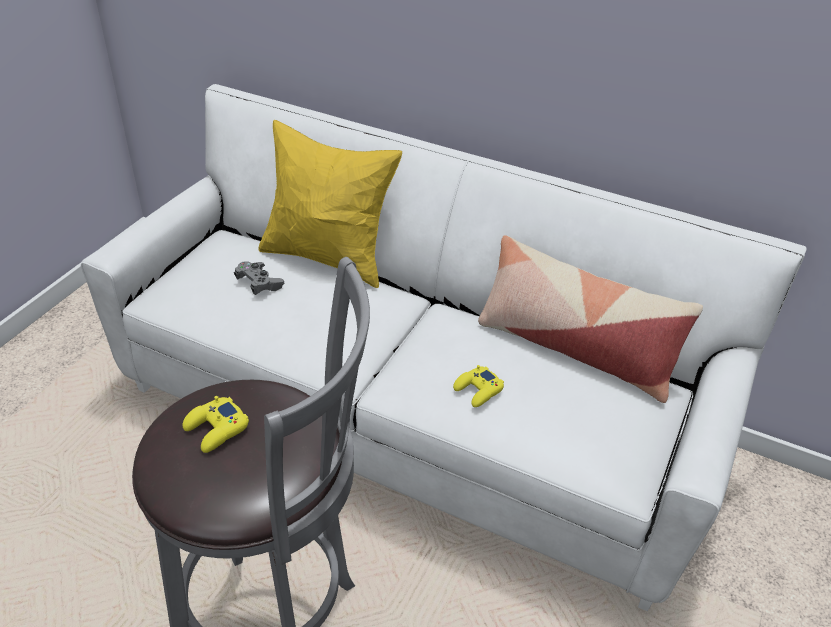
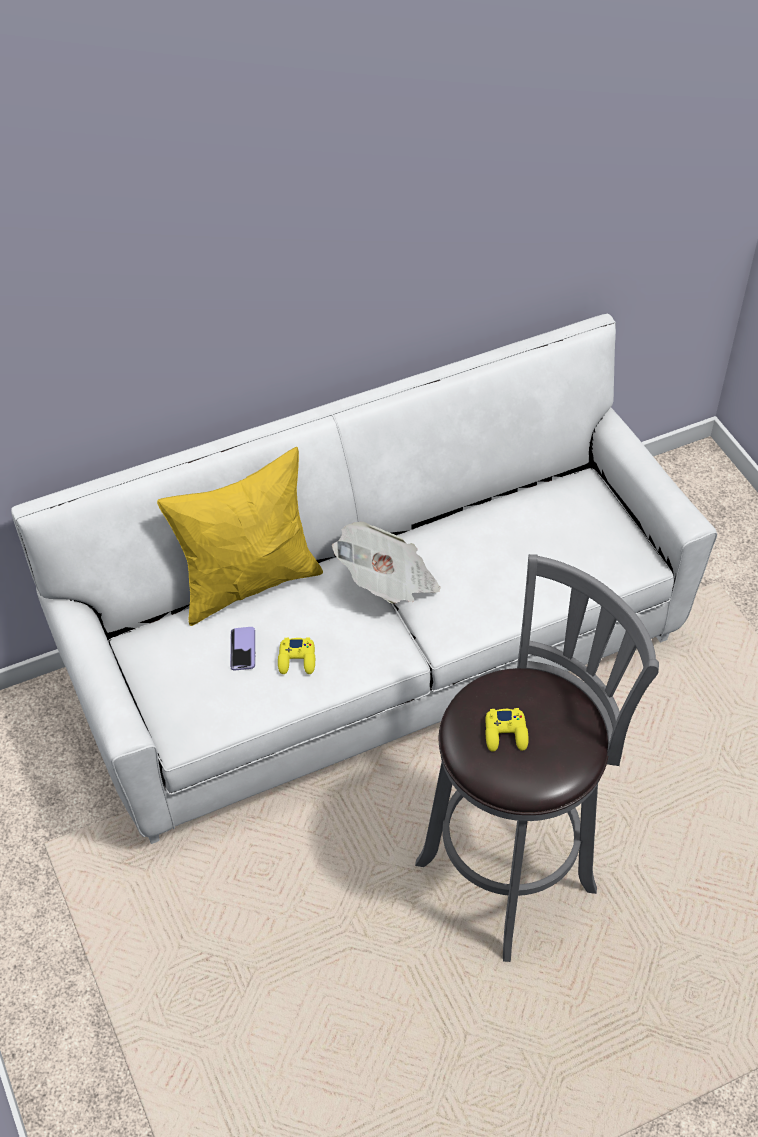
camera: 50 degrees left, 10 degrees up
(259, 284) = (243, 649): grey game controller -> phone
(407, 325) = (387, 582): none -> newspaper
(478, 390) = (498, 584): yellow game controller -> yellow game controller (297, 659)
(575, 348) = (503, 500): pillow -> none

